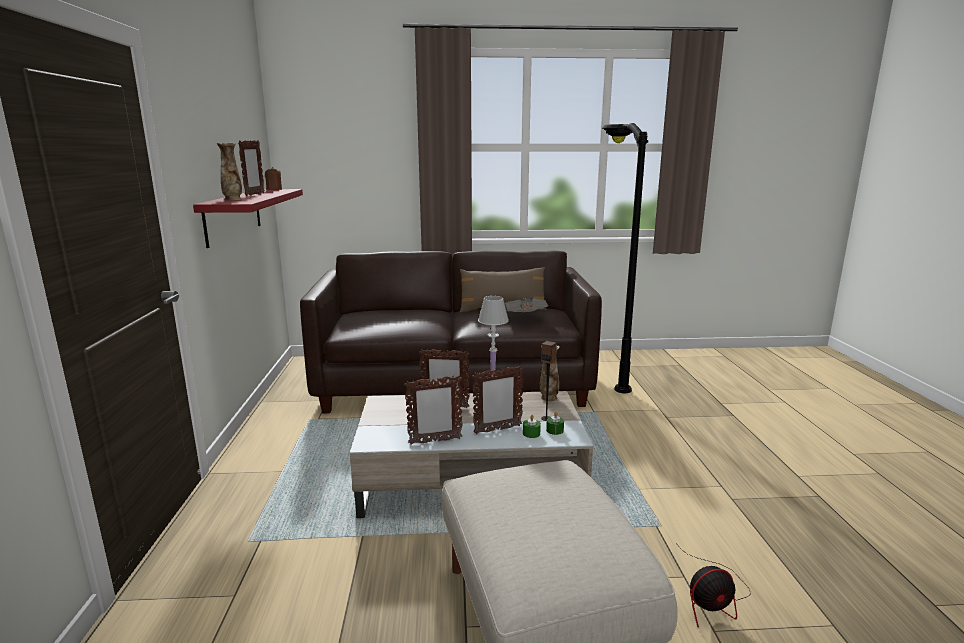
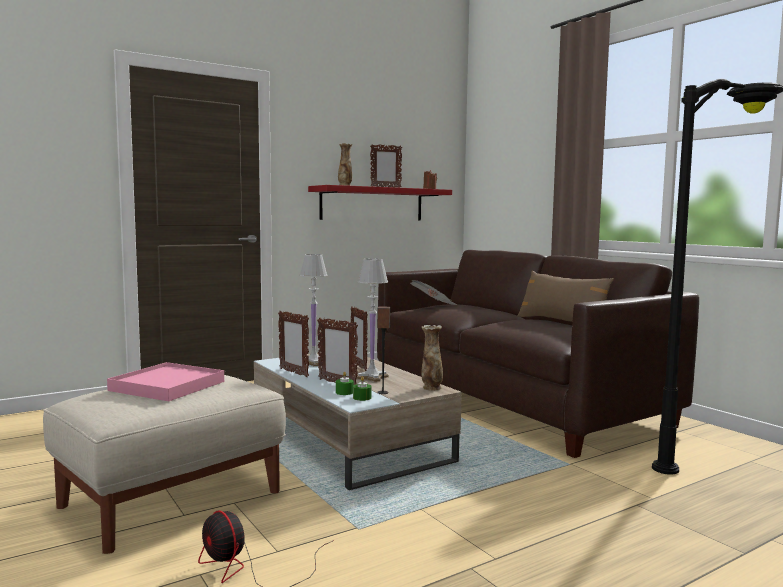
camera: 60 degrees right, 10 degrees down
(405, 423) = (313, 362): none -> white table lamp
(525, 318) = (546, 328): newspaper -> newspaper (433, 305)
(536, 513) = (167, 386): none -> pink tray

